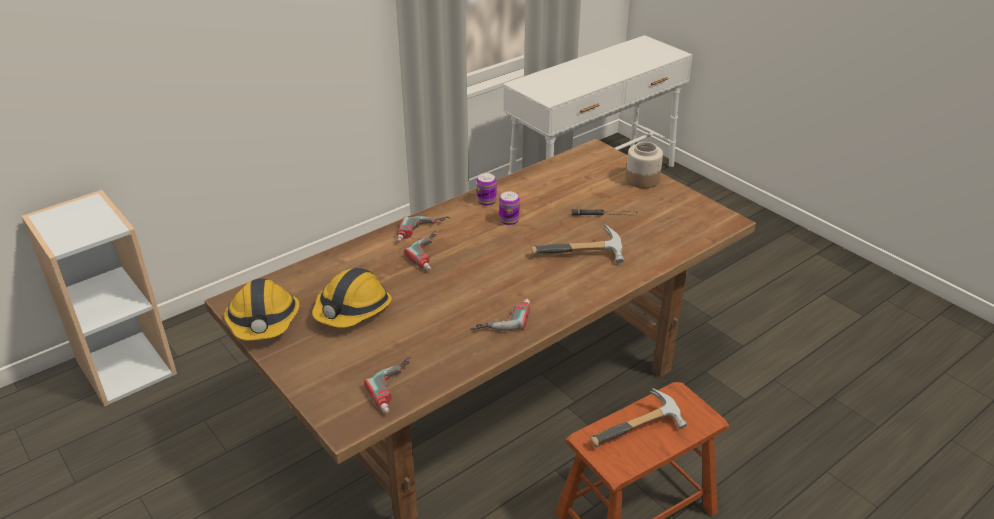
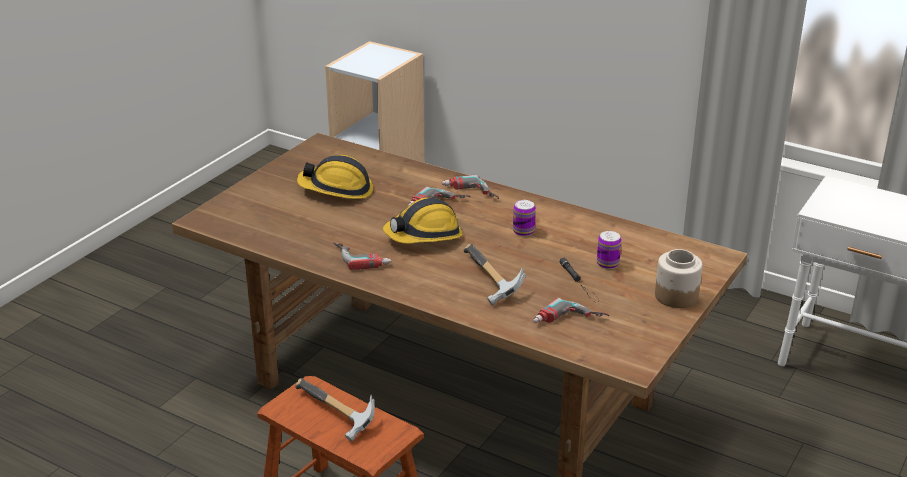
camera: 70 degrees right, 5 degrees down
(264, 321) = (303, 160): hard hat -> hard hat (424, 236)
(397, 388) = (249, 230): power drill -> power drill (569, 322)
(486, 201) = (549, 213): can -> can (607, 263)

